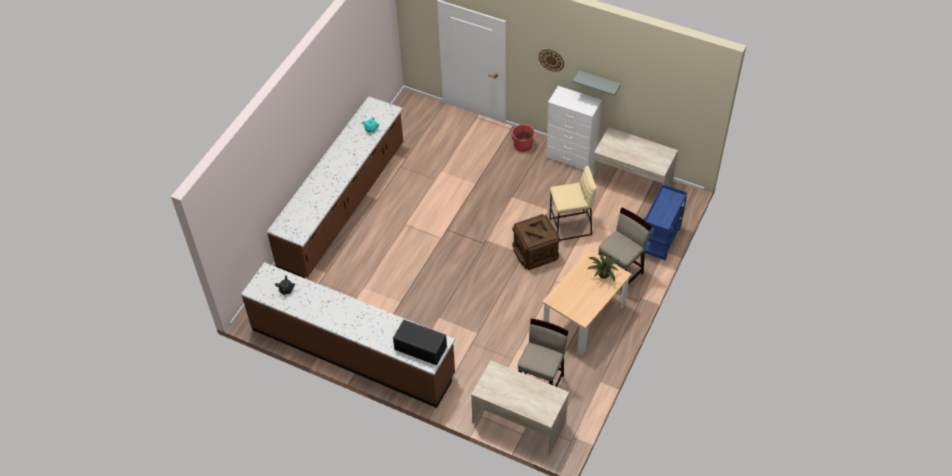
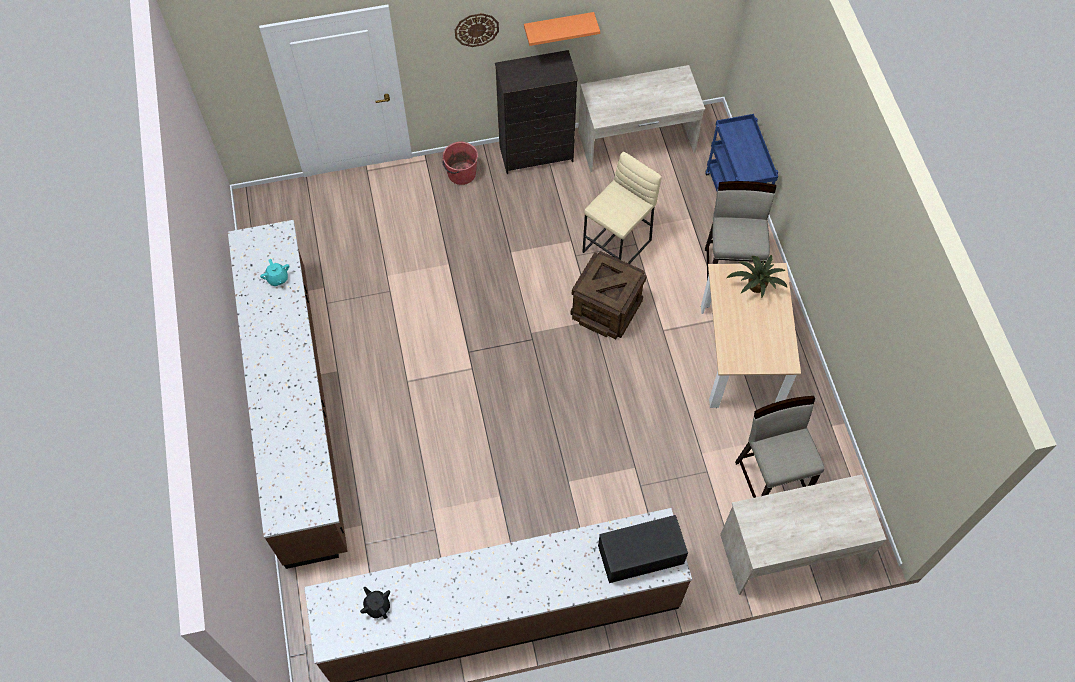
camera: 40 degrees left, 10 degrees up
(571, 158) = (537, 154): white dresser -> black dresser
(599, 82) = (558, 27): grey shelf -> orange shelf

